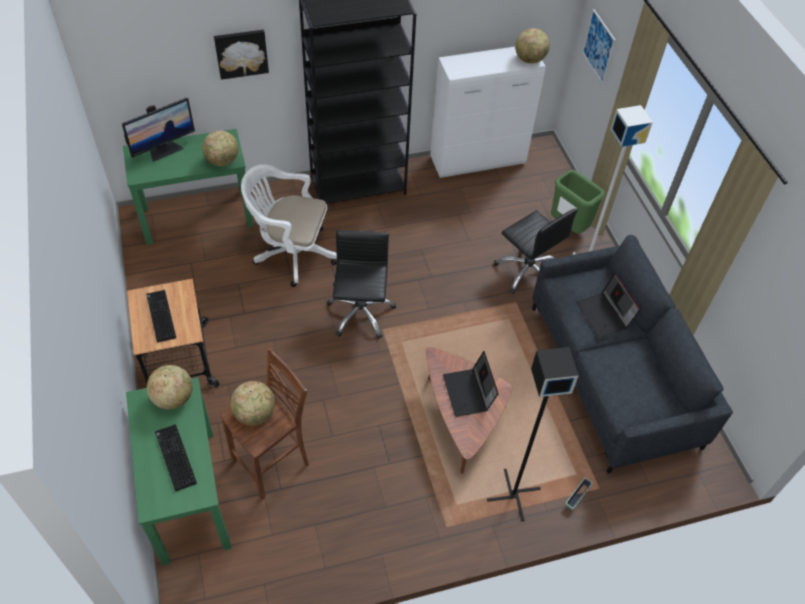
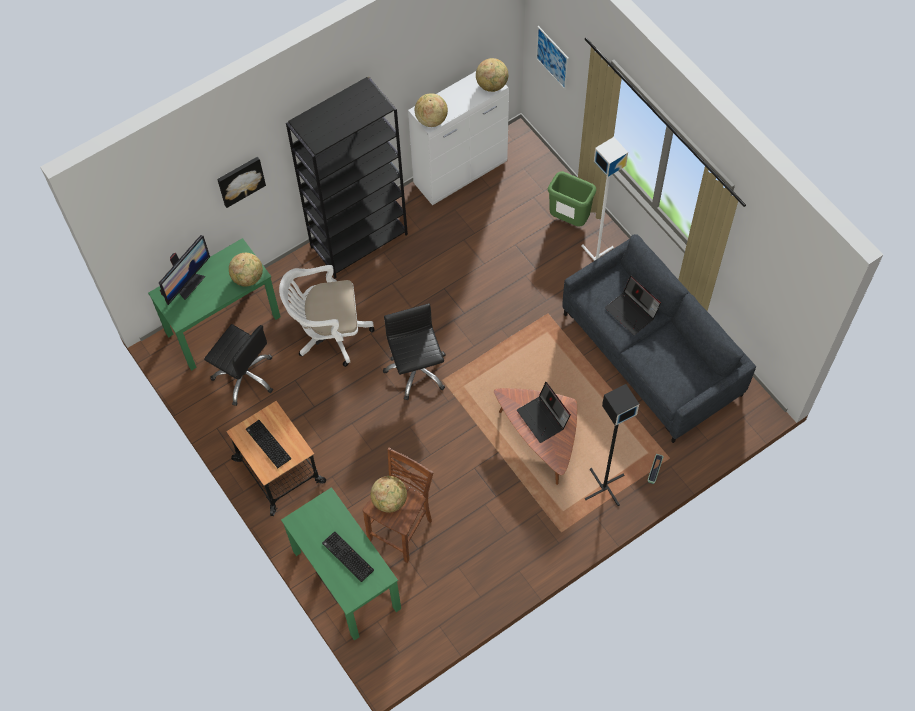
camera: 15 degrees left, 10 degrees up
(173, 398) = (321, 511): globe -> globe (431, 120)
(527, 271) = (547, 278): black office chair -> black office chair (245, 376)

